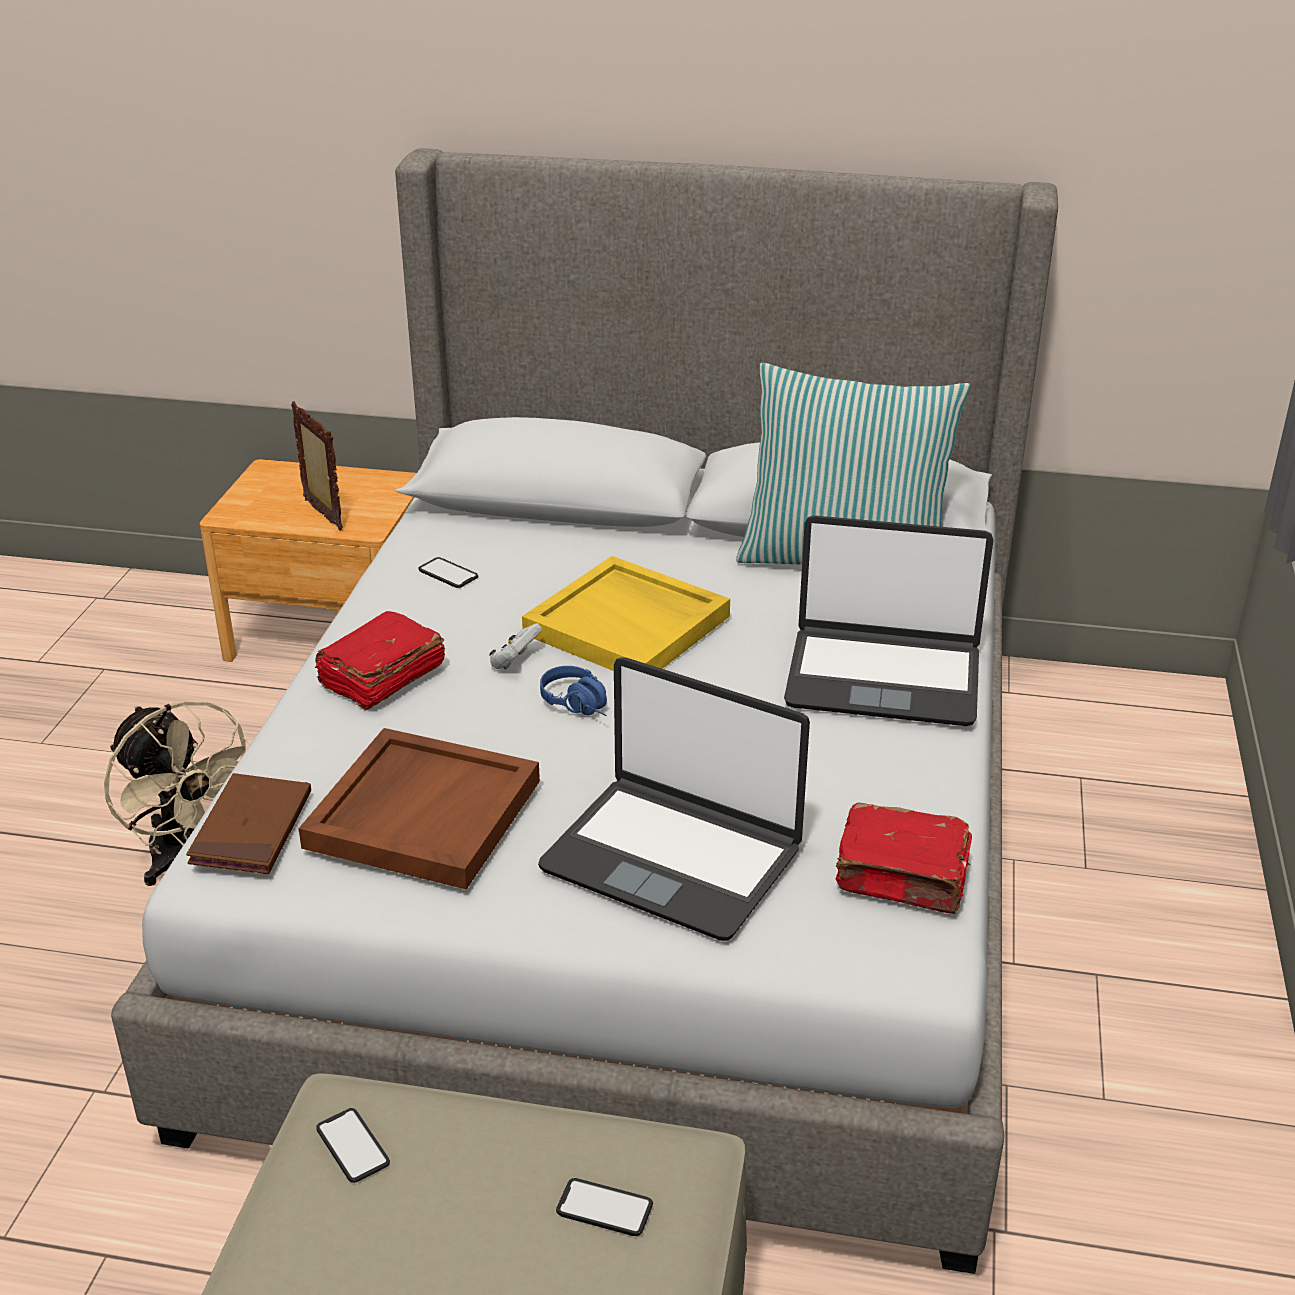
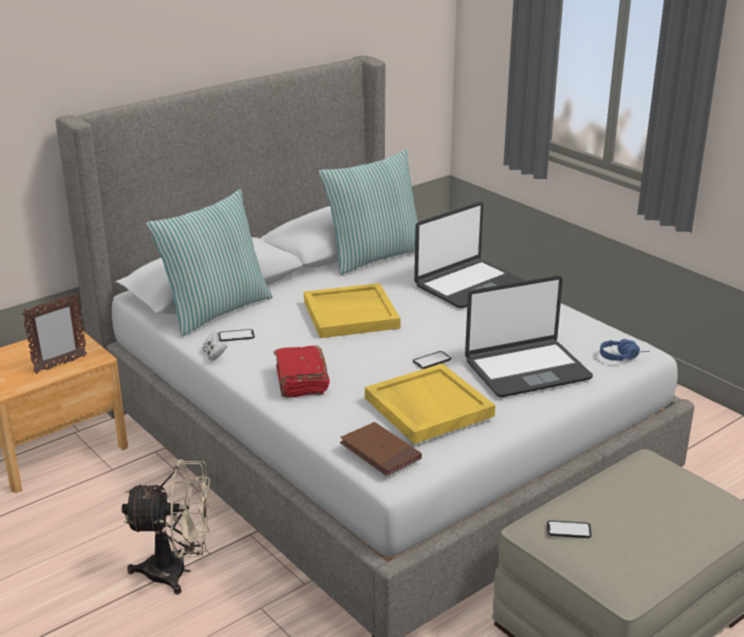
camera: 50 degrees left, 5 degrees down
(322, 515) = (60, 364): picture frame -> picture frame turned 135 degrees clockwise
(423, 812) = (427, 407): brown tray -> yellow tray
(497, 527) = (215, 310): none -> pillow
(515, 661) = (339, 348): white game controller -> white game controller (214, 355)
(581, 705) = (396, 346): blue headphones -> blue headphones (623, 357)
(604, 1208) = (661, 485): phone -> phone (432, 360)
(903, 878) = (593, 334): red book -> none

